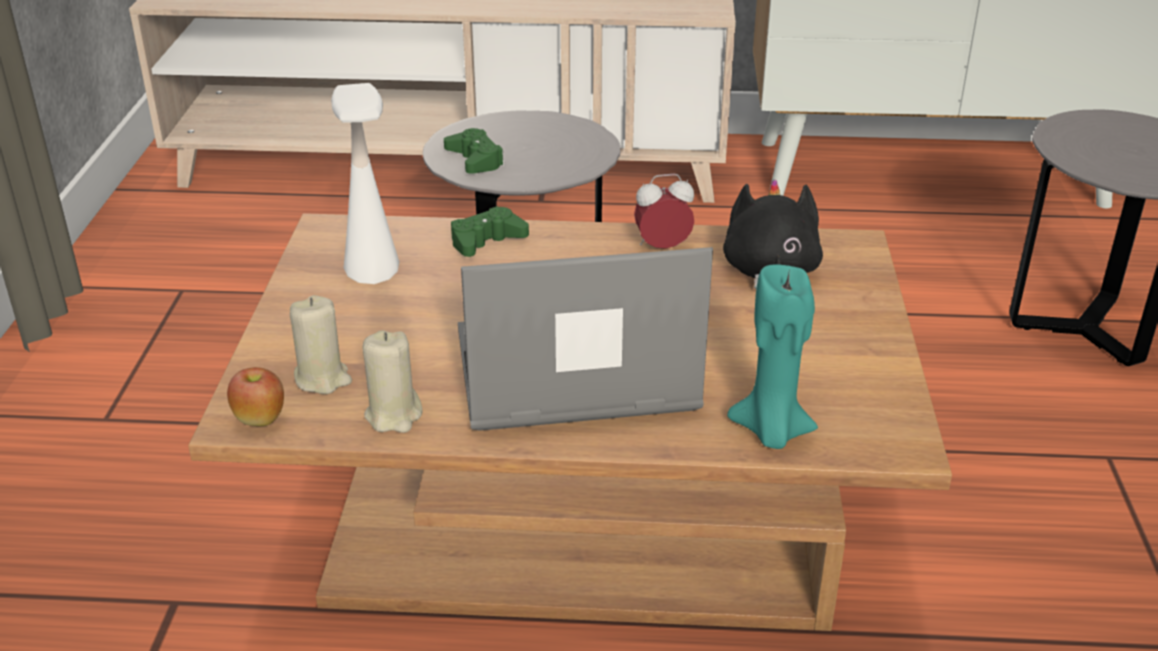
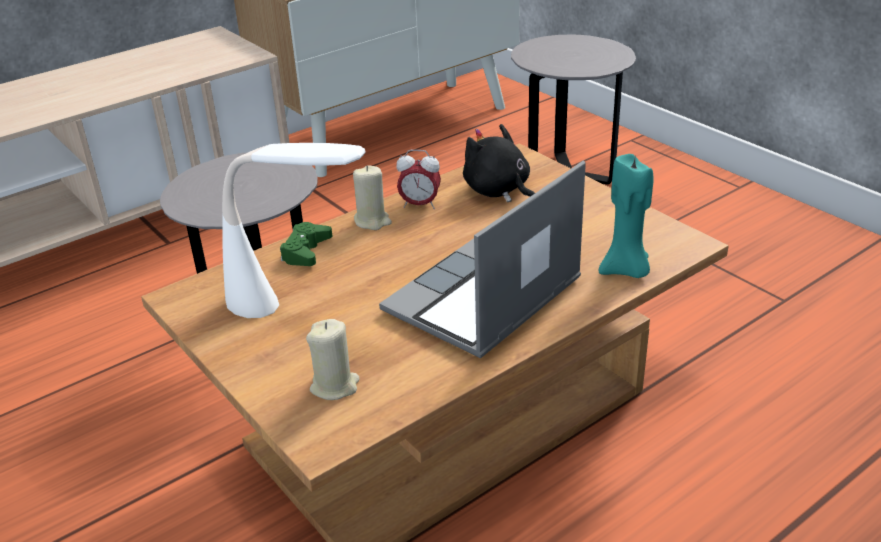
camera: 40 degrees left, 0 degrees up
(260, 419) = (334, 433): apple -> none
(394, 415) = (417, 379): beige candle -> beige candle (372, 221)
(475, 160) = (219, 206): green game controller -> none
(662, 247) = (420, 205): alarm clock -> alarm clock turned 120 degrees counterclockwise

